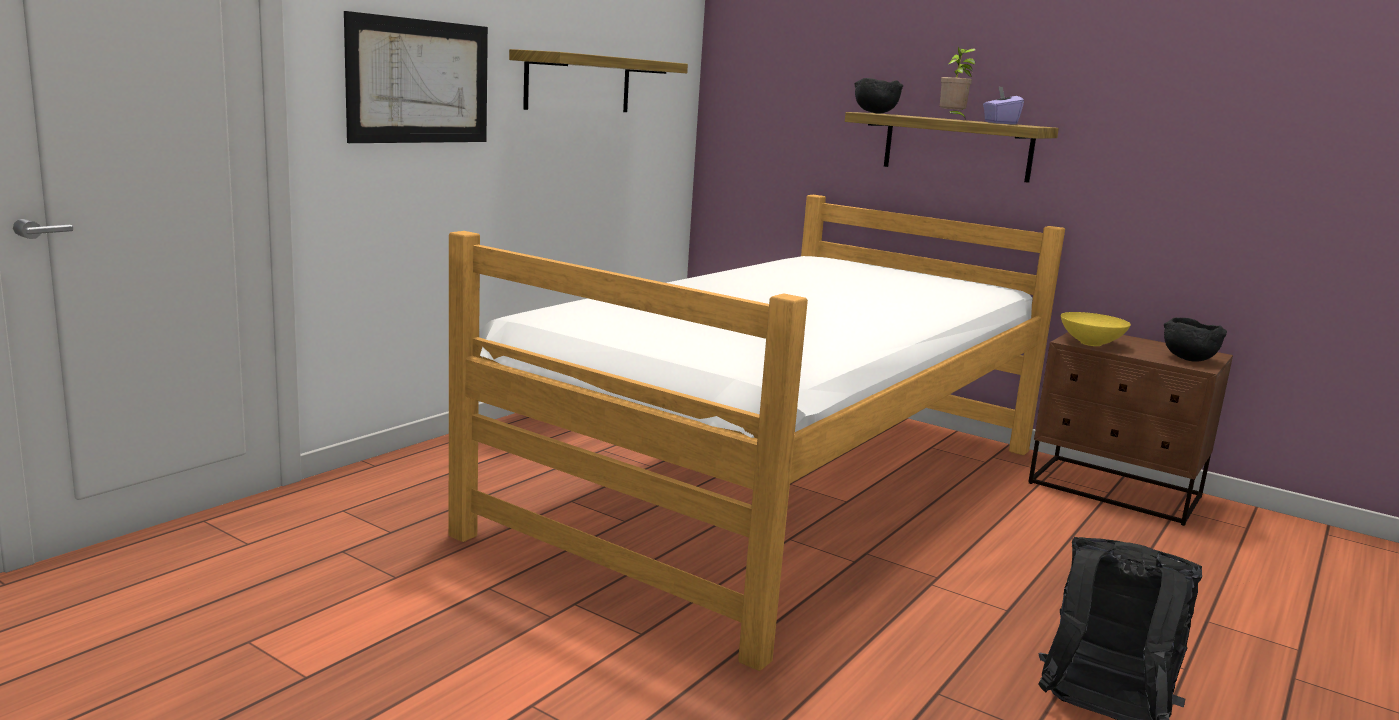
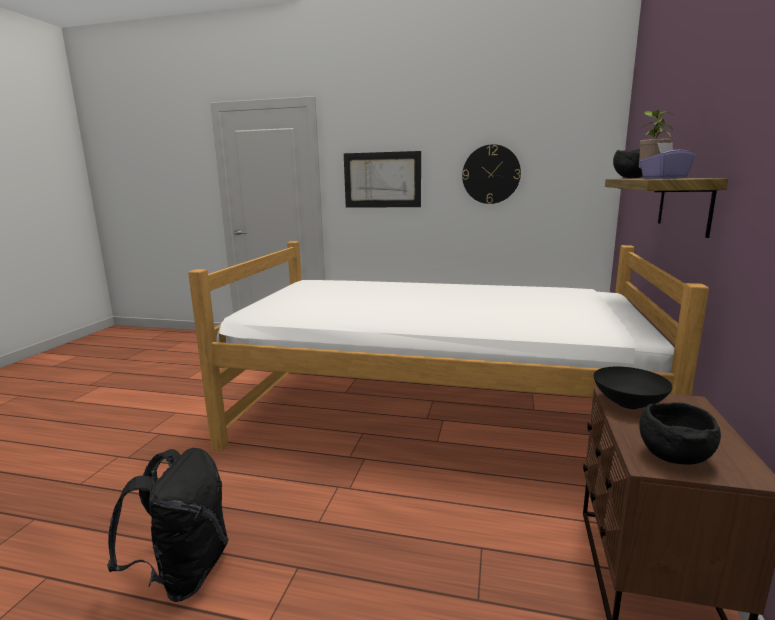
camera: 70 degrees right, 0 degrees up
(578, 83) = (491, 174): shelf -> wall clock
(1092, 344) = (628, 404): yellow bowl -> black bowl

